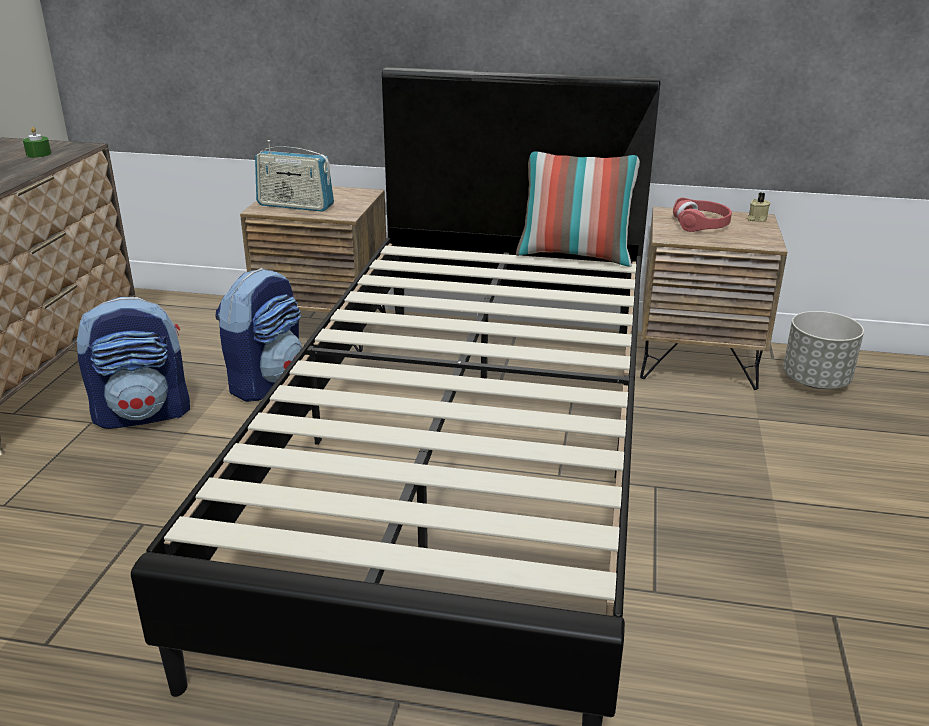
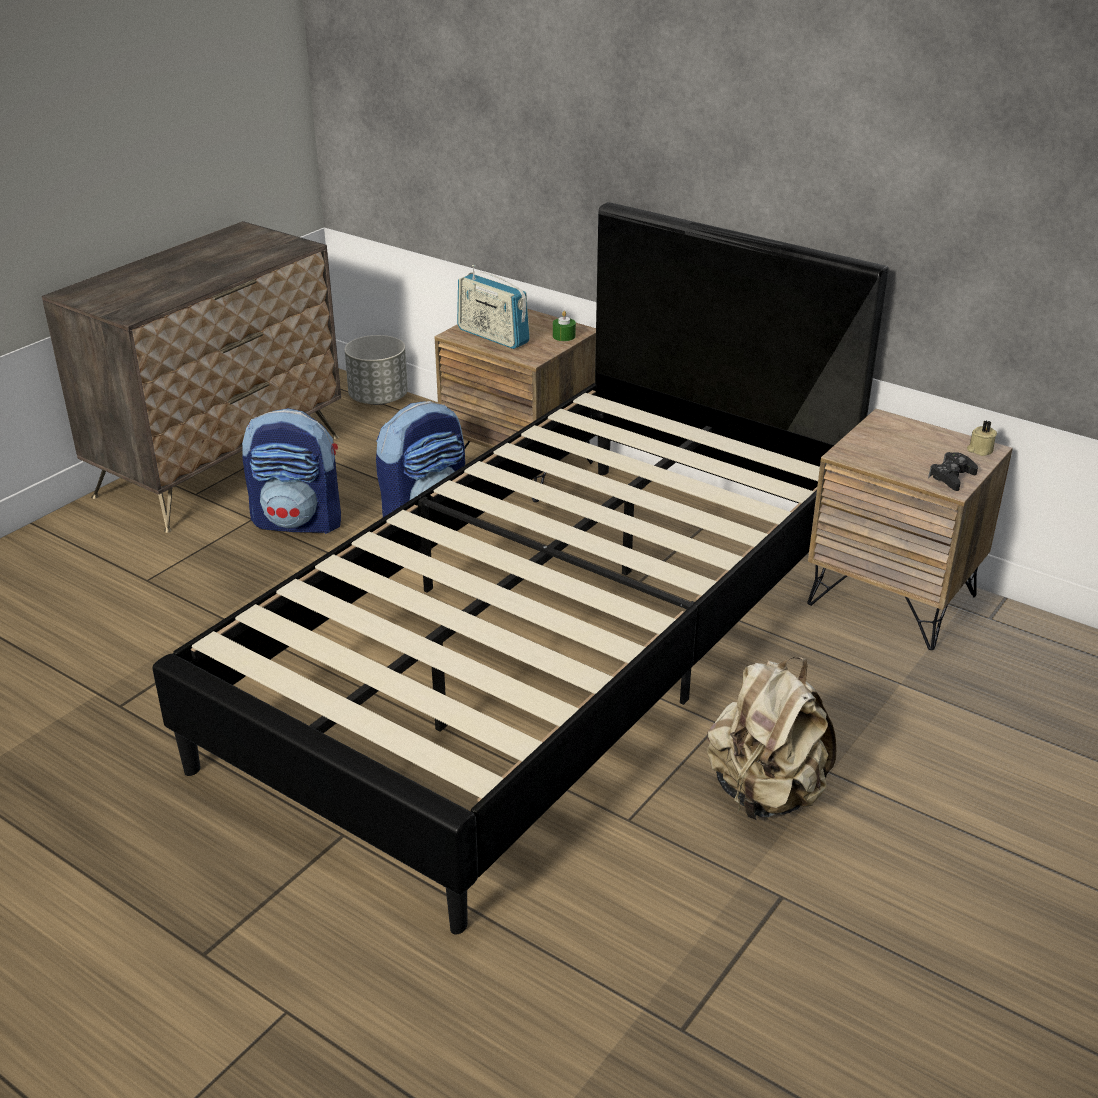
camera: 25 degrees right, 5 degrees up
(38, 154) = (258, 251): green candle -> green candle (564, 336)
(575, 255) = (776, 447): pillow -> none
(701, 224) = (904, 444): red headphones -> none
(742, 532) = (766, 794): none -> beige backpack
(759, 238) = (951, 477): none -> black game controller
(815, 381) = (1015, 658): grey planter -> grey planter (379, 399)

